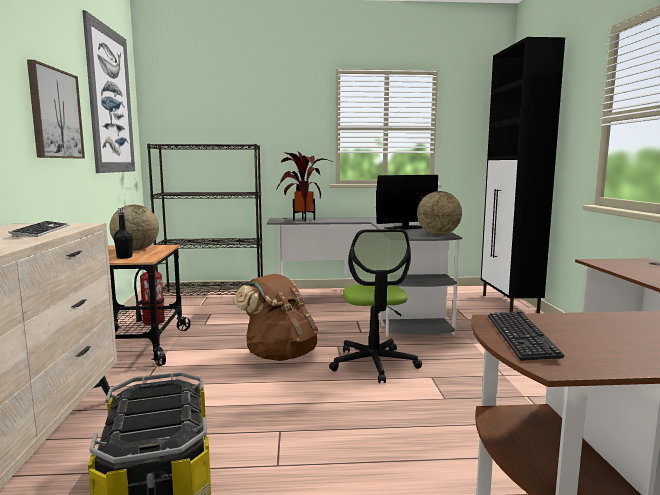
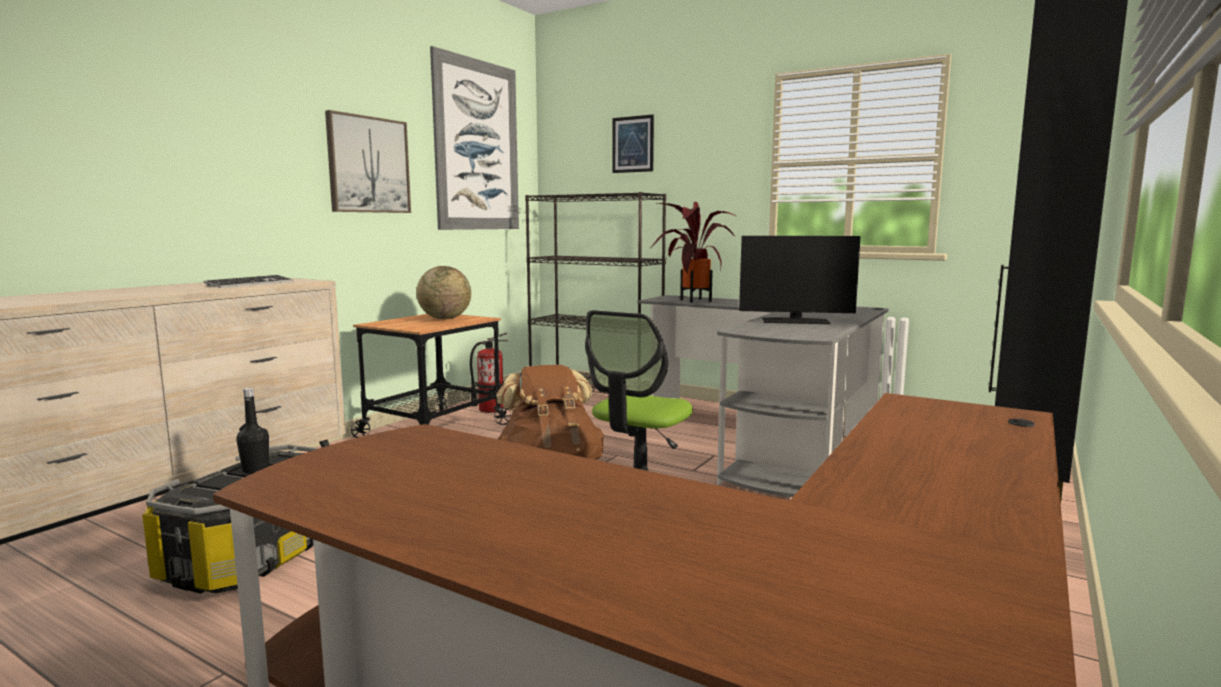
camera: 35 degrees right, 0 degrees up
(124, 257) = (412, 325): black bottle -> black bottle (255, 470)
(229, 107) = (633, 144): none -> picture
(438, 234) = (805, 334): globe -> none
(520, 336) = (366, 454): keyboard -> none

